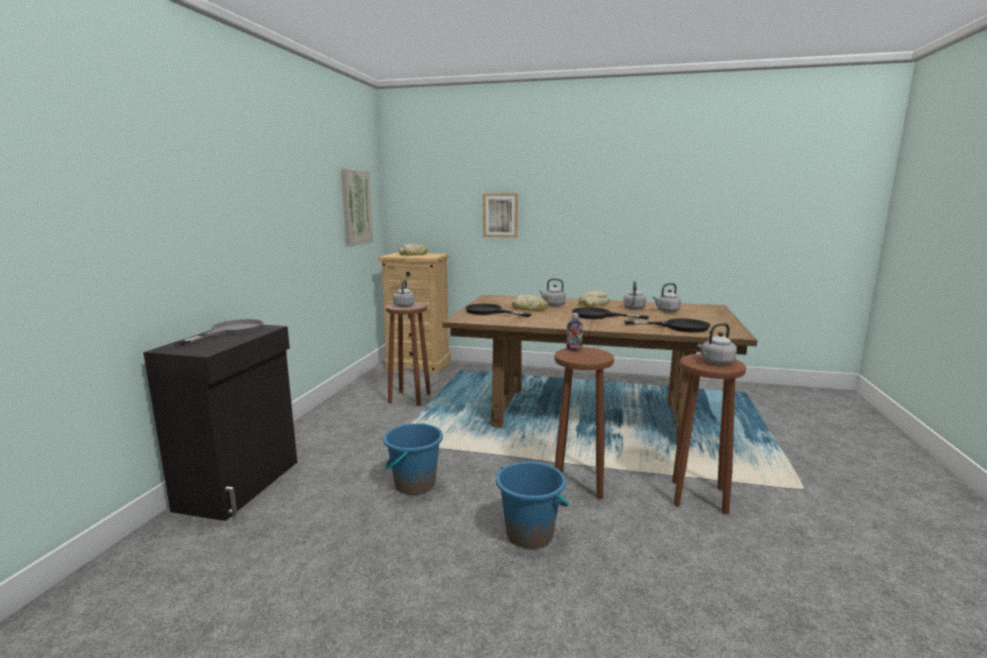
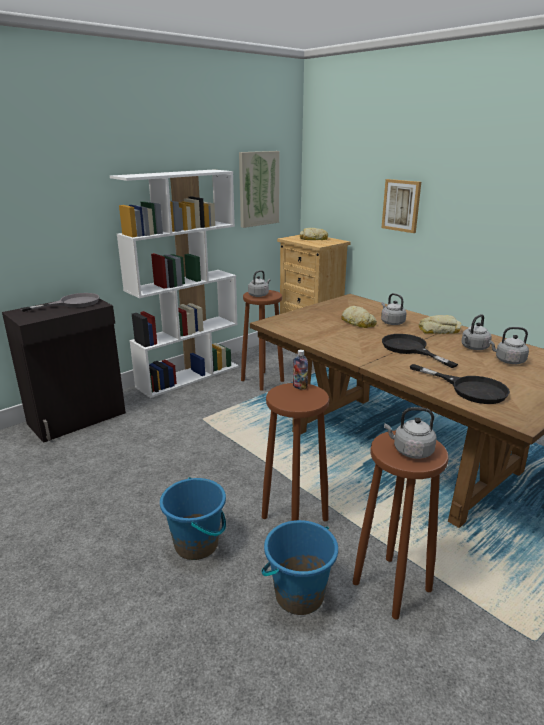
camera: 35 degrees right, 10 degrees up
(327, 413) = (189, 376): none -> white bookcase
(414, 484) = (173, 462): blue bucket -> blue bucket (299, 595)
(489, 312) = (311, 319): black frying pan -> none

